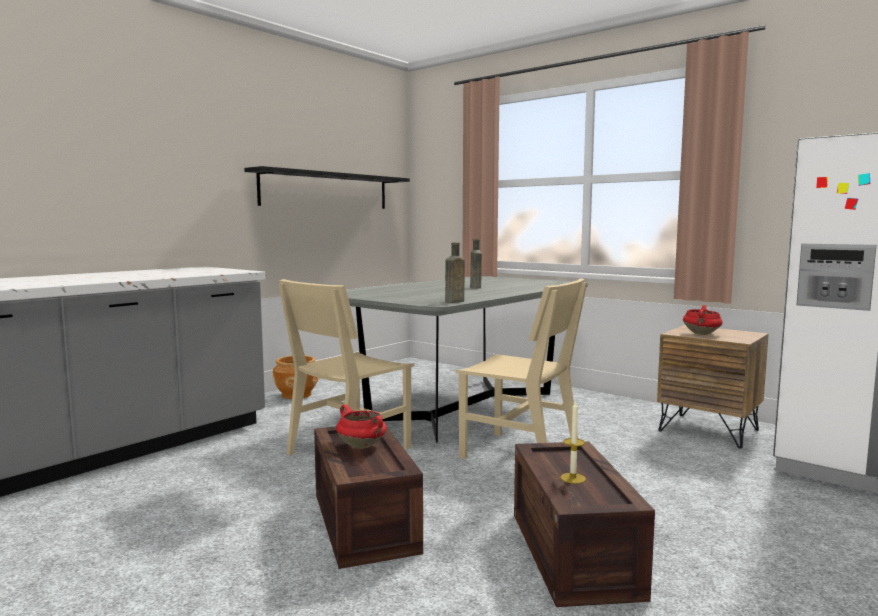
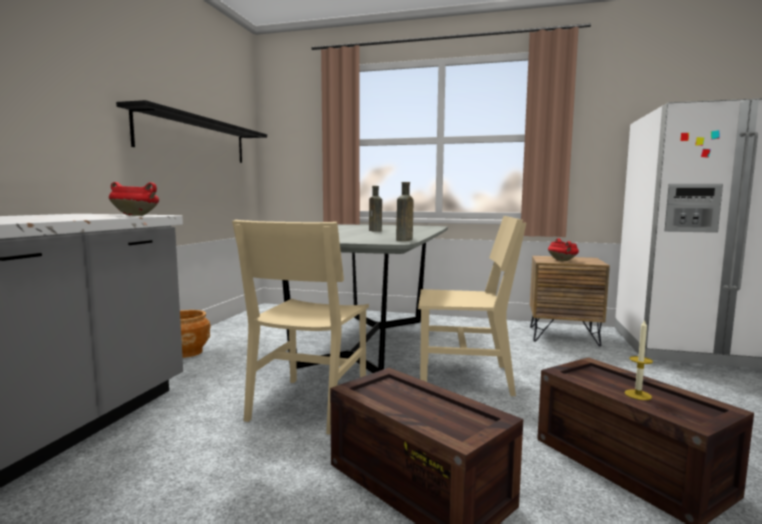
camera: 25 degrees left, 0 degrees up
(362, 446) = (408, 399): red cooking pot -> red cooking pot (136, 215)

